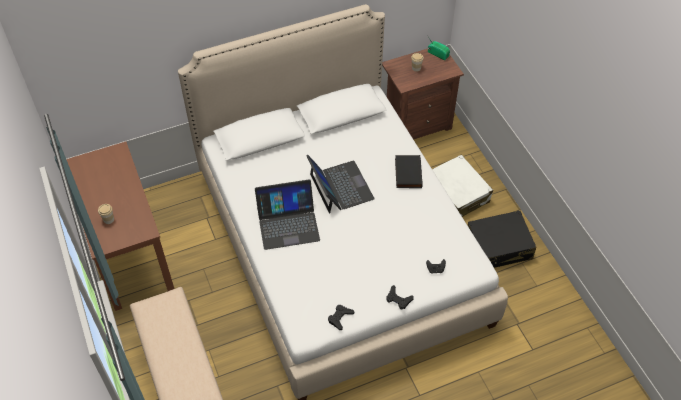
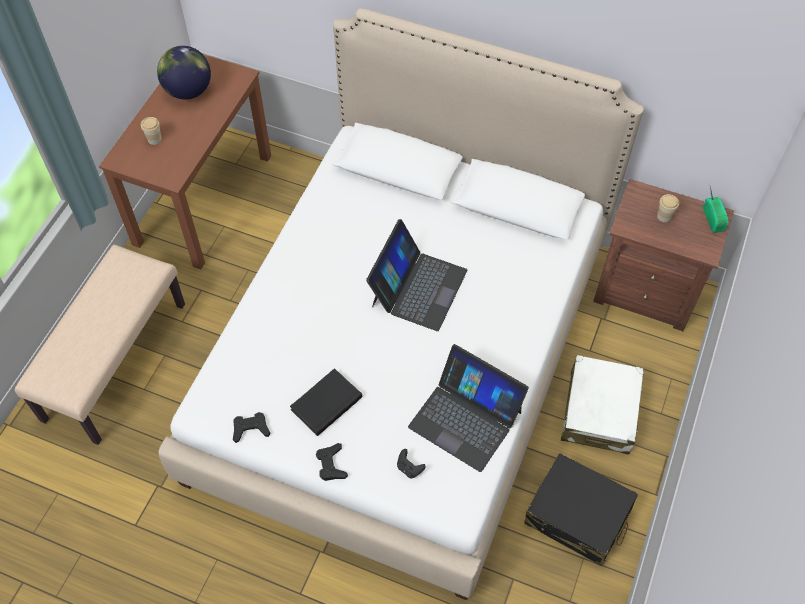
camera: 45 degrees right, 5 degrees up
(96, 180) = (188, 91): none -> globe
(288, 224) = (318, 283): laptop -> laptop (465, 418)
(407, 173) = (510, 332): black book -> black book (325, 402)

